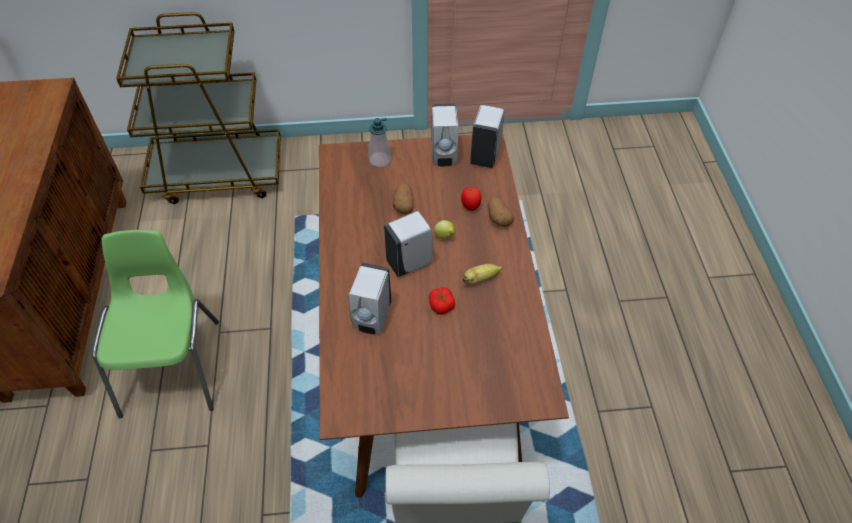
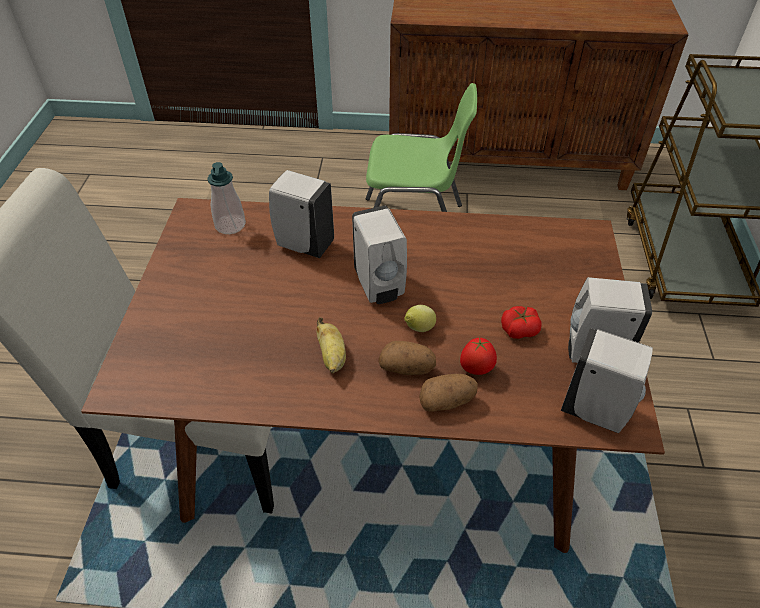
camera: 100 degrees right, 5 degrees down
(380, 160) = (580, 277): soap dispenser -> soap dispenser (230, 225)
(404, 205) = (486, 293): potato -> potato (407, 368)
(441, 305) = (302, 308): tomato -> tomato (519, 329)

